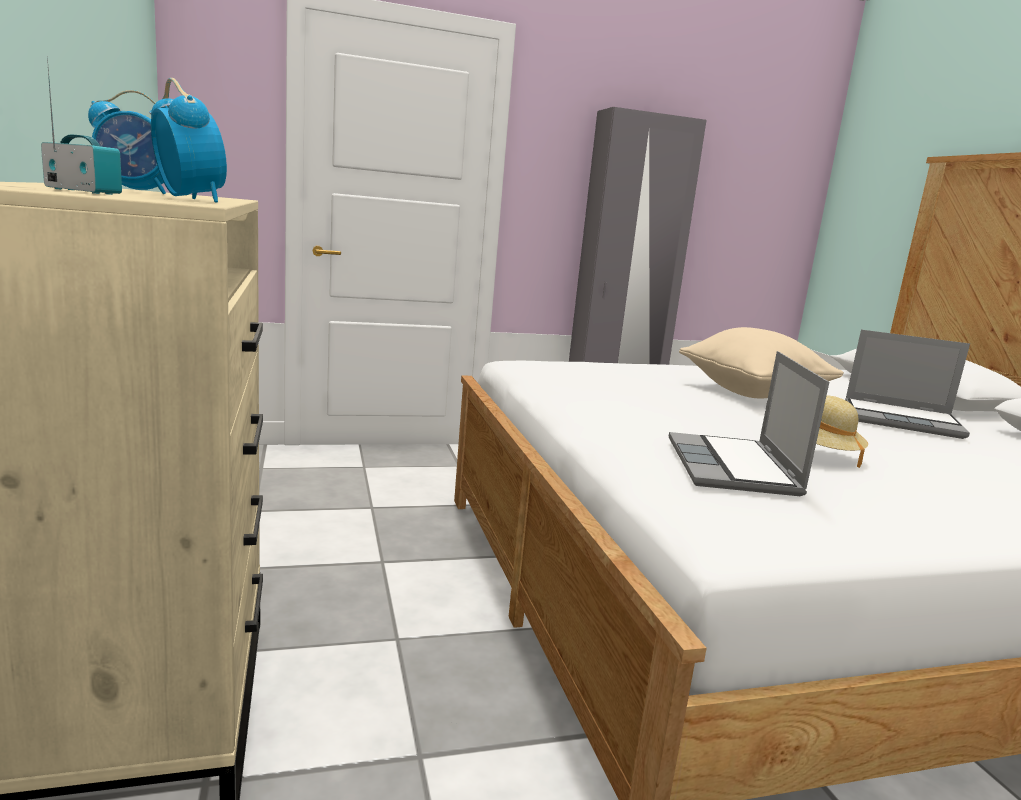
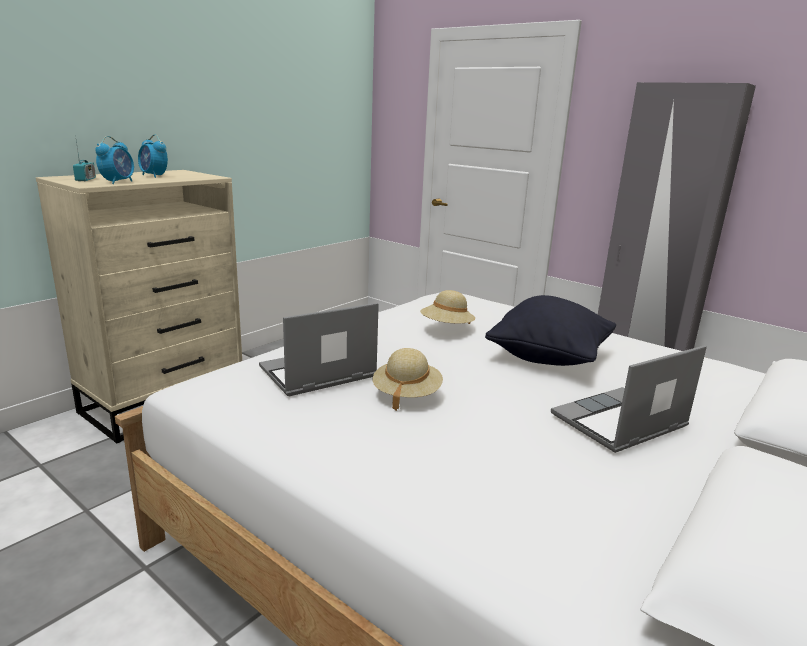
camera: 55 degrees right, 5 degrees up
(646, 390) = (446, 327): none -> beige hat
(752, 393) = (549, 358): beige pillow -> black pillow
(903, 420) = (619, 423): laptop -> laptop turned 75 degrees clockwise

